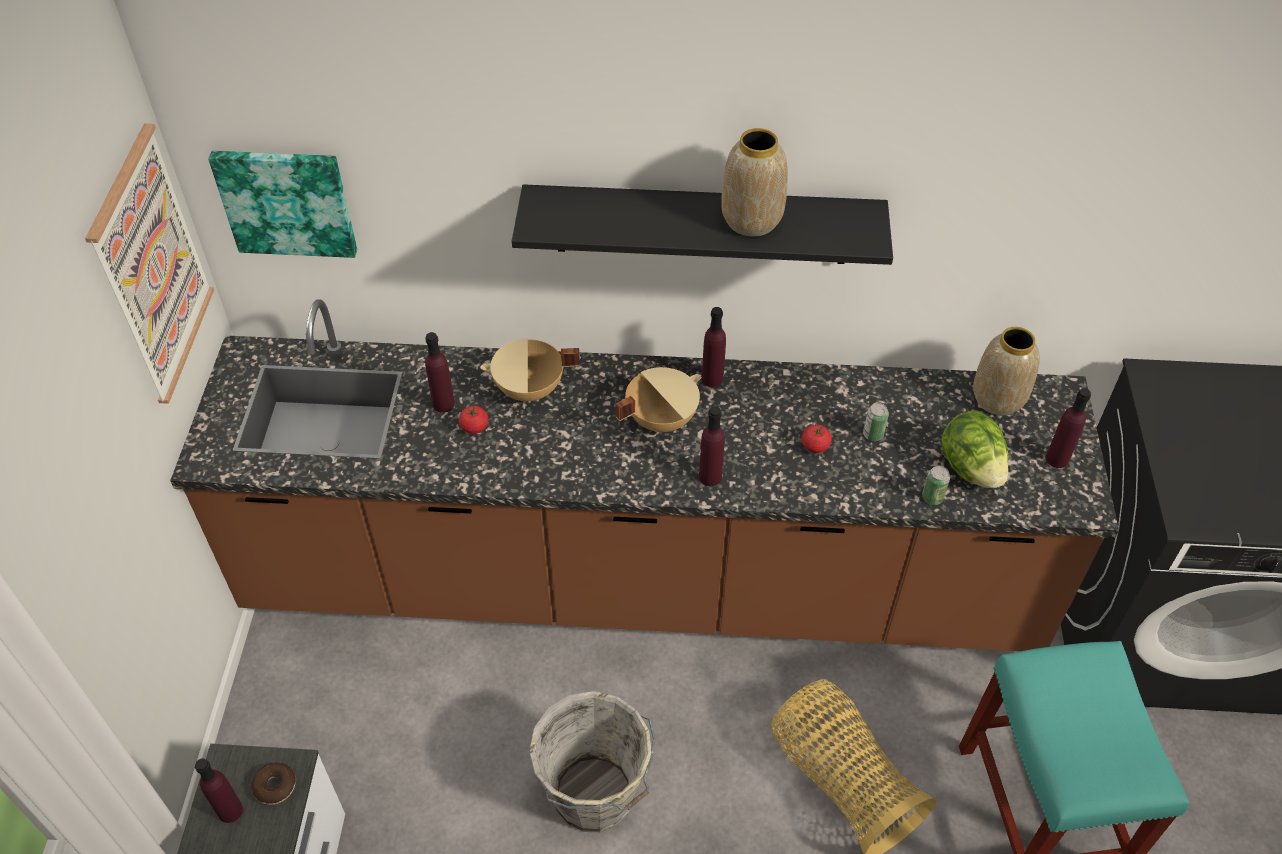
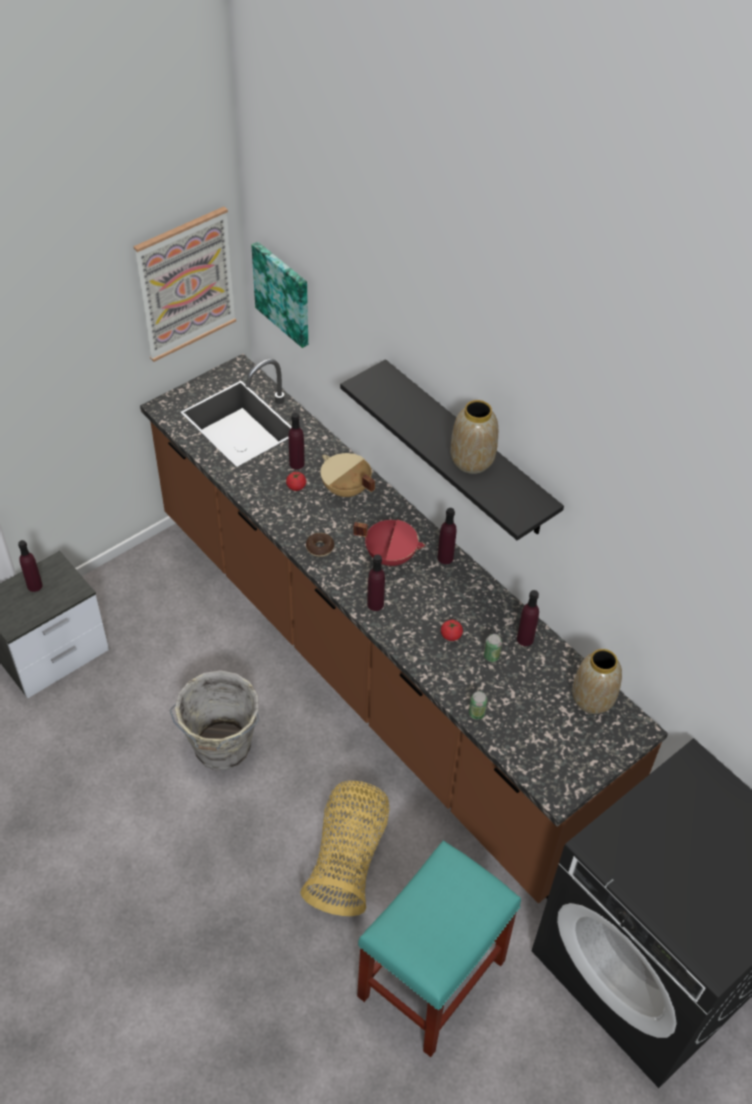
camera: 45 degrees right, 0 degrees up
(275, 786) = (62, 592): donut -> donut (320, 548)
(660, 419) = (390, 556): beige cooking pot -> red cooking pot
(970, 468) = (520, 718): lettuce -> none
(1057, 459) = (579, 757): purple bottle -> purple bottle (525, 639)

